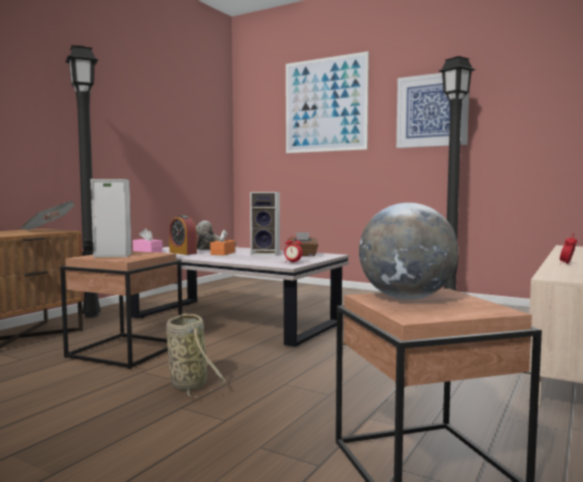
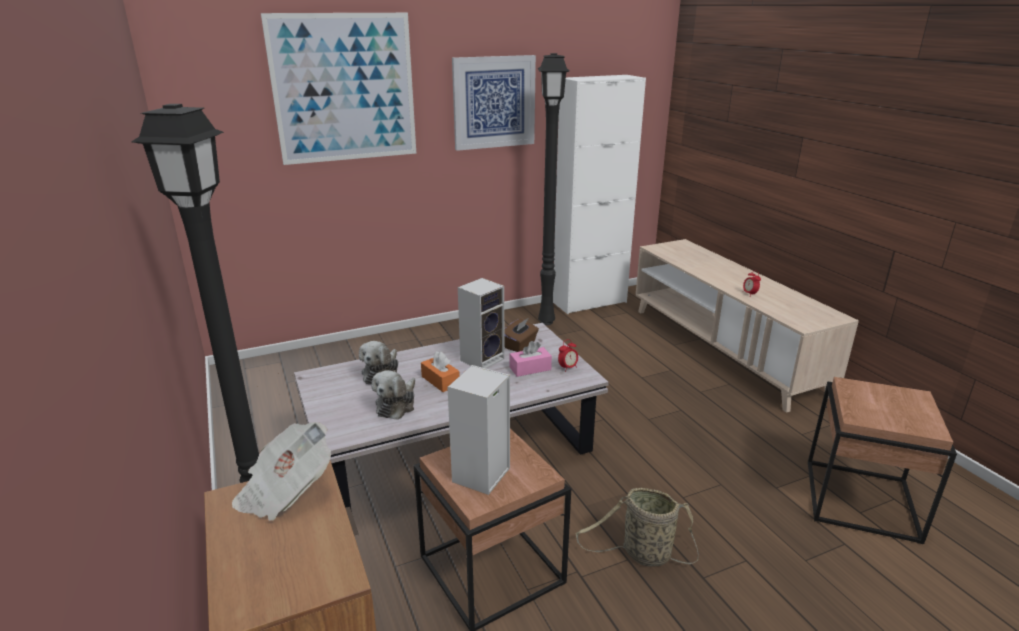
camera: 55 degrees left, 20 degrees up
(147, 252) = (346, 427): pink tissue box -> pink tissue box (530, 368)
(183, 253) = (397, 405): alarm clock -> plush toy
(406, 298) = (869, 407): globe -> none
(520, 310) = (589, 302): none -> white cabinet

